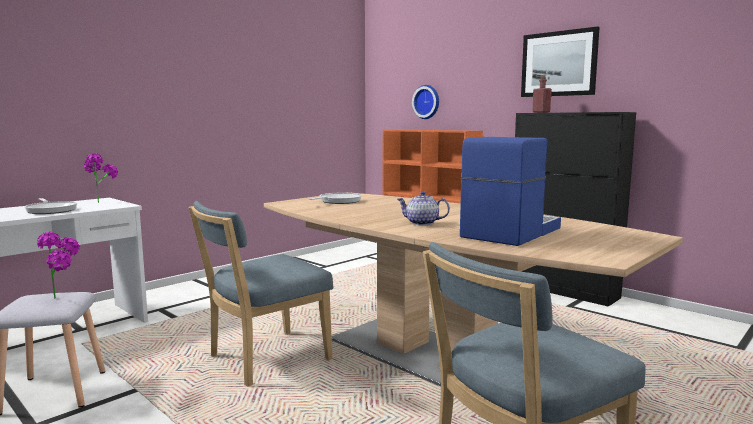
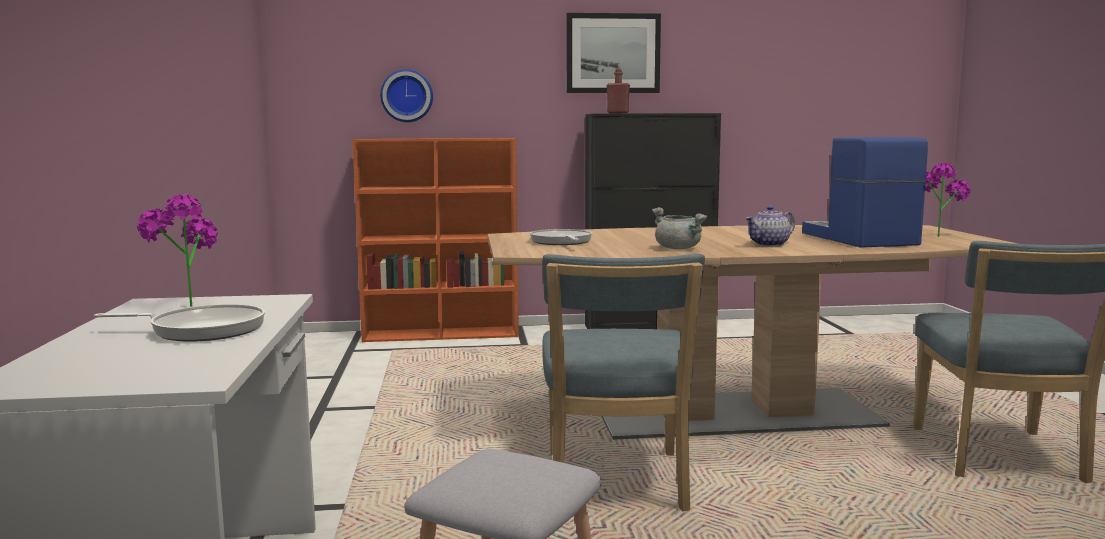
camera: 50 degrees left, 0 degrees up
(64, 297) = (516, 459): potted plant -> potted plant (938, 235)
(357, 215) = (679, 248): none -> grey cooking pot

